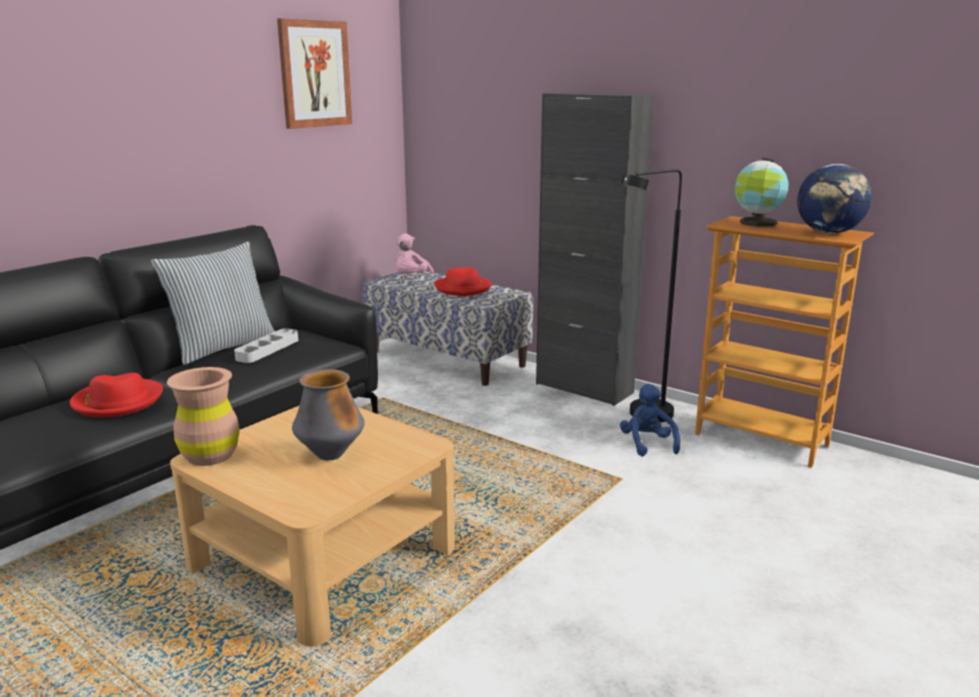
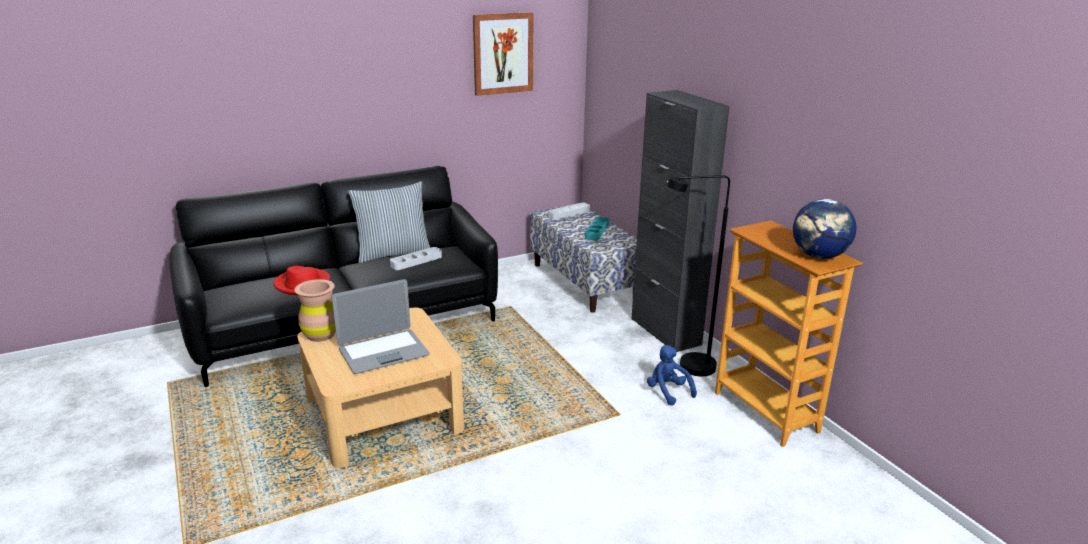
camera: 25 degrees right, 5 degrees up
(330, 455) = (383, 352): vase -> laptop
(411, 278) = (569, 213): pink plush toy -> grey tray
(463, 288) = (597, 231): red hat -> turquoise tray
(647, 444) = (668, 392): blue plush toy -> blue plush toy turned 45 degrees counterclockwise
(757, 223) = (776, 233): globe -> none

